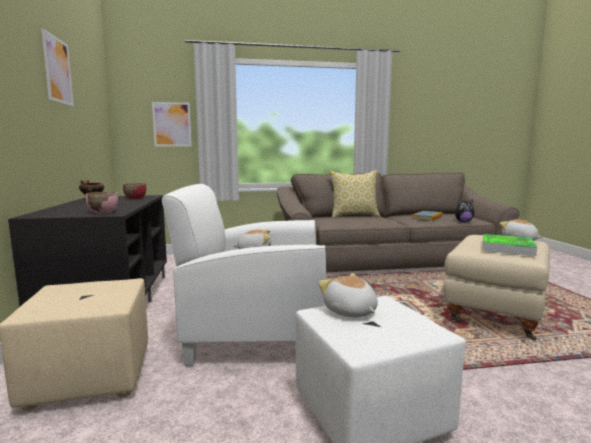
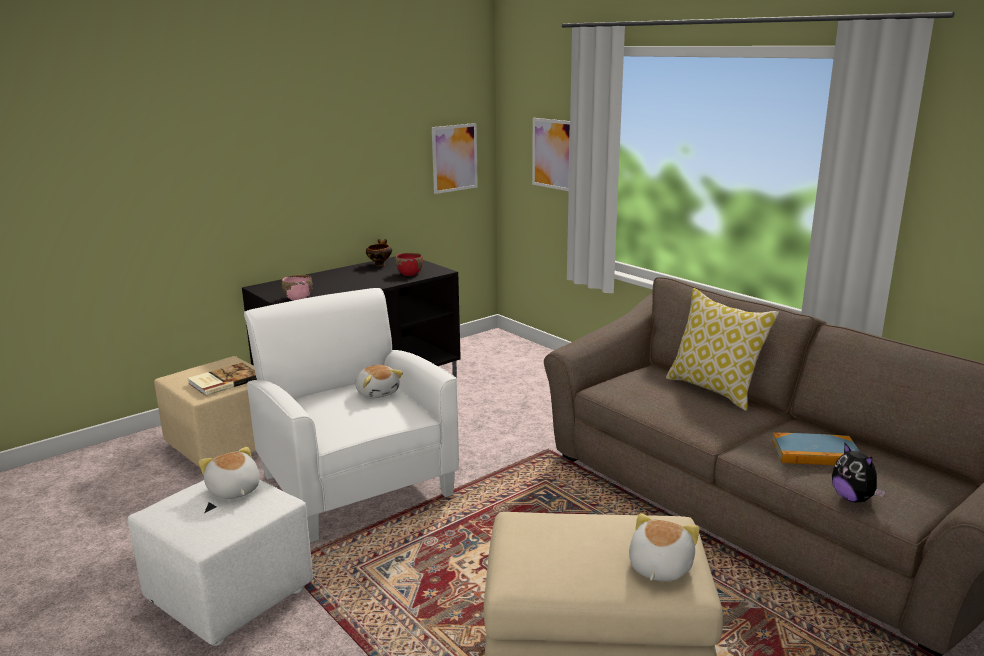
camera: 60 degrees right, 10 degrees up
(57, 70) = (354, 117): picture -> picture (454, 158)
(104, 293) = (223, 381): none -> book
(350, 312) = (233, 490): plush toy -> plush toy turned 60 degrees counterclockwise
(507, 248) = (559, 554): tray -> none

